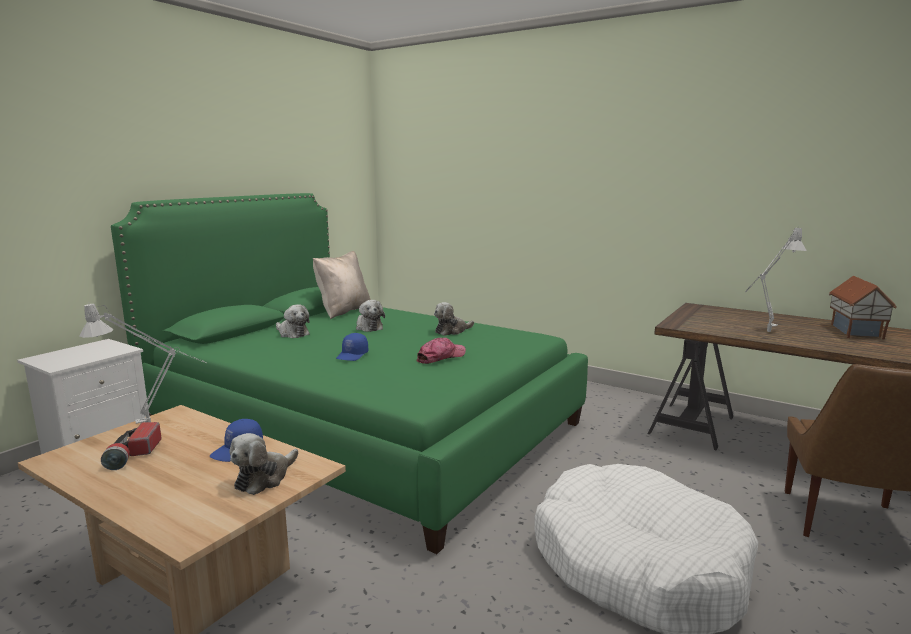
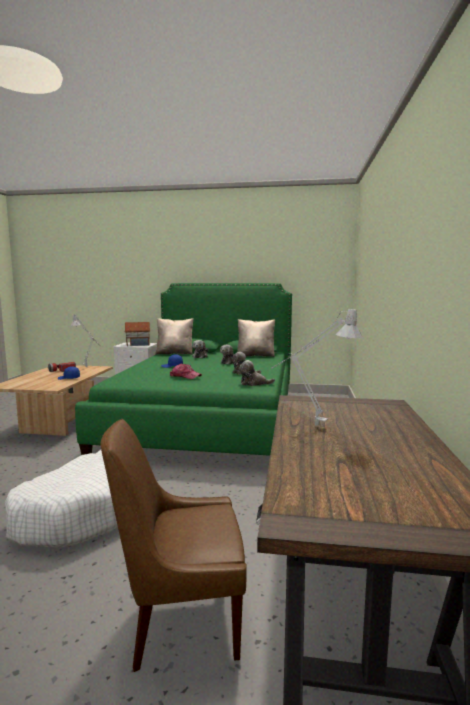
camera: 65 degrees right, 5 degrees down
(230, 343) = (175, 353): none -> beige pillow
(264, 478) = (44, 384): plush toy -> plush toy (254, 383)
(854, 331) = (400, 465): toy house -> toy house (138, 344)

